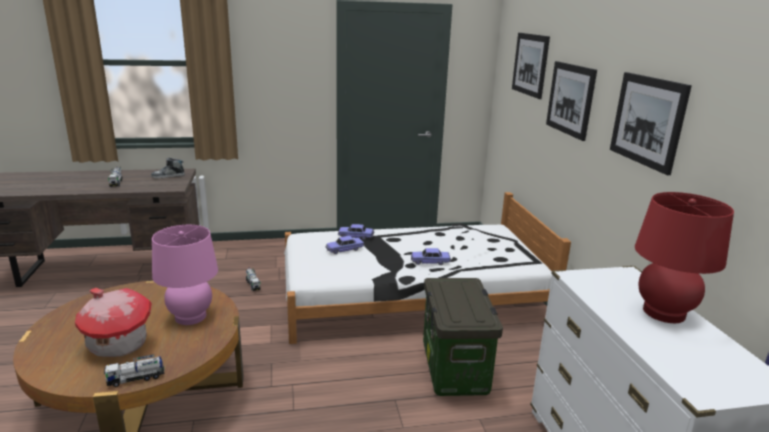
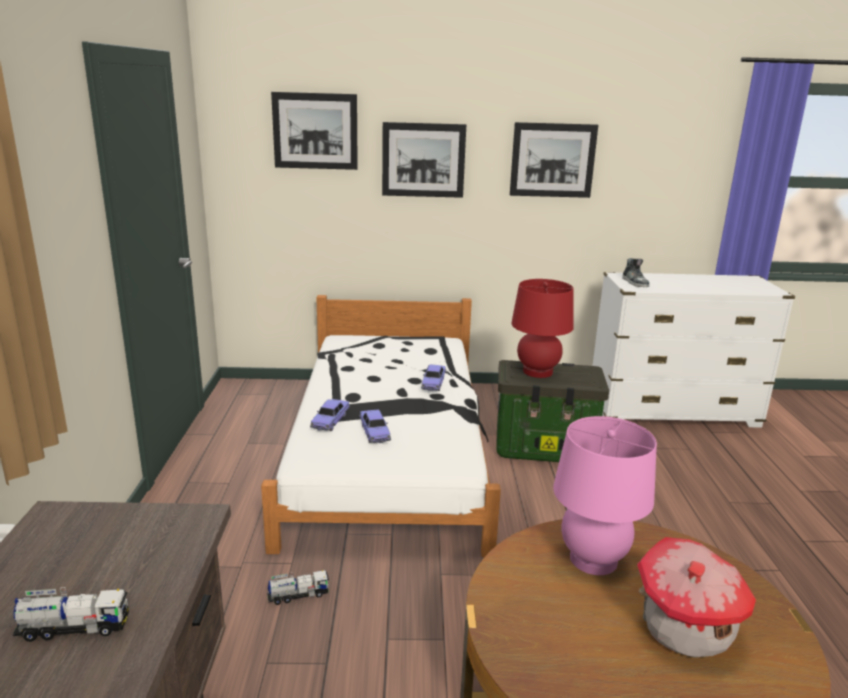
camera: 80 degrees left, 0 degrees up
(136, 378) = (758, 595): toy truck -> none
(168, 176) = (81, 537): shoe -> shoe (635, 283)
(664, 312) = (679, 279): red table lamp -> red table lamp (537, 371)

